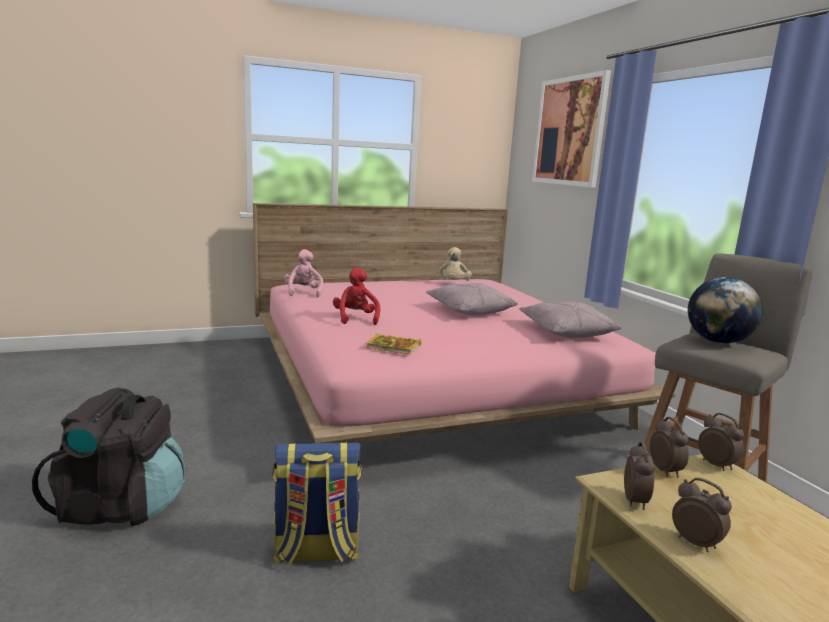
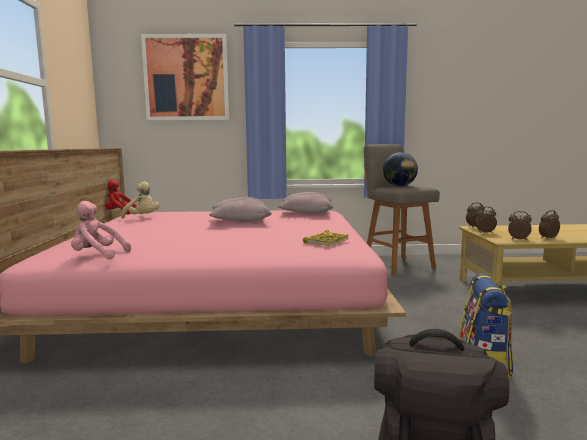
camera: 70 degrees left, 5 degrees down
(355, 319) = (235, 244): red plush toy -> red plush toy (119, 213)

